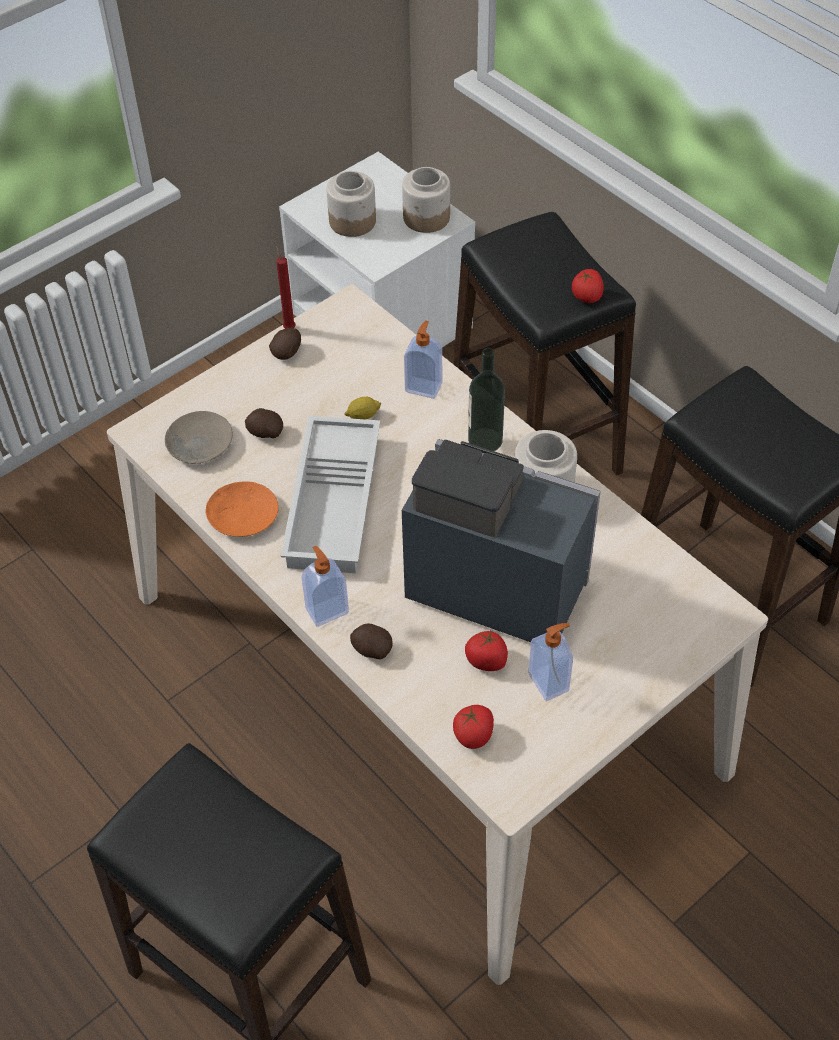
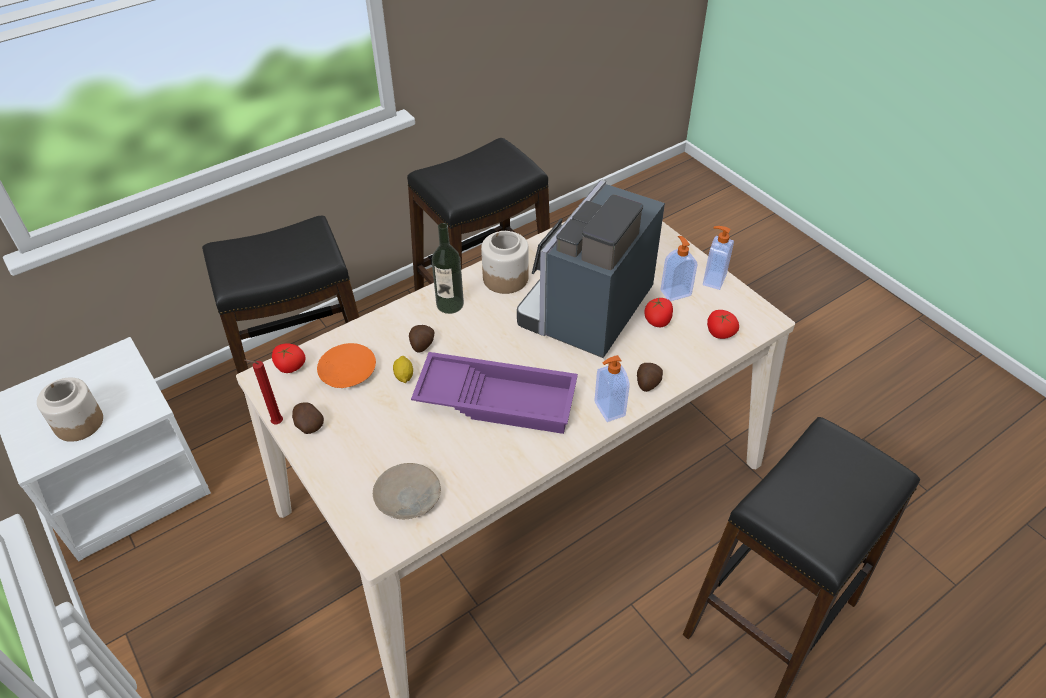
camera: 85 degrees left, 5 degrees down
(242, 515) = (501, 464): orange plate -> orange plate (347, 371)
(265, 433) = (406, 445): potato -> potato (421, 345)
(336, 503) = (498, 398): white tray -> purple tray
(424, 387) = (382, 335): soap dispenser -> soap dispenser (713, 279)
(426, 218) = (106, 368): jar -> none
(587, 297) = (315, 234): tomato -> tomato (290, 367)

